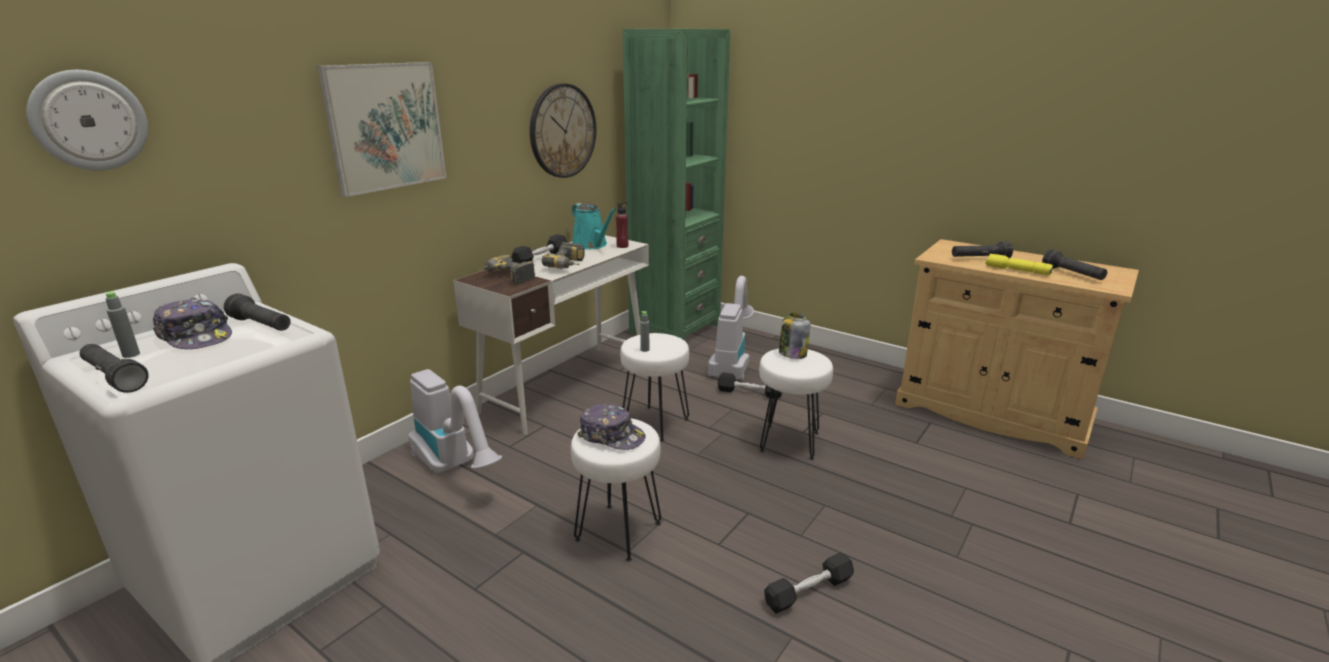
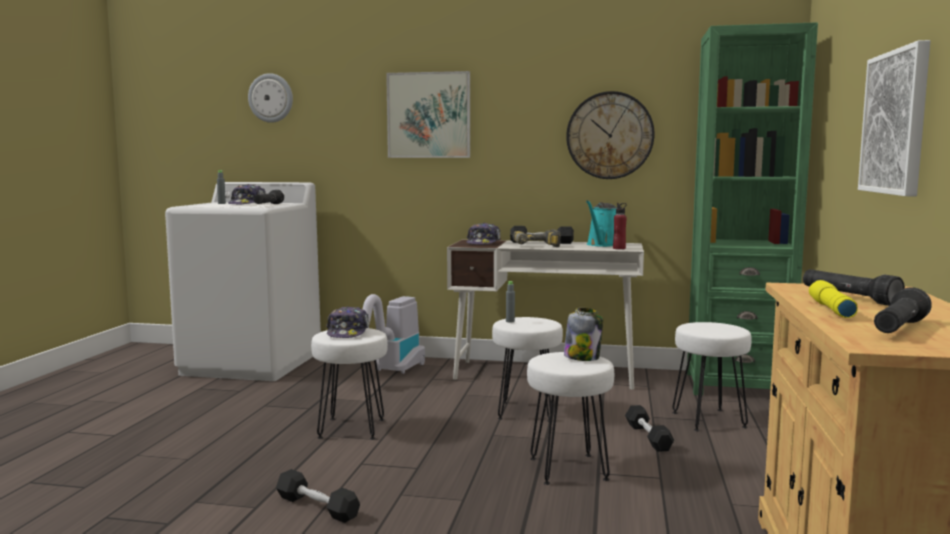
camera: 65 degrees right, 15 degrees down
(114, 378) = (195, 205): black flashlight -> none
(505, 278) = (483, 243): power drill -> cap
(732, 361) = (707, 419): vacuum cleaner -> white stool
(885, 131) = (895, 122): none -> picture

